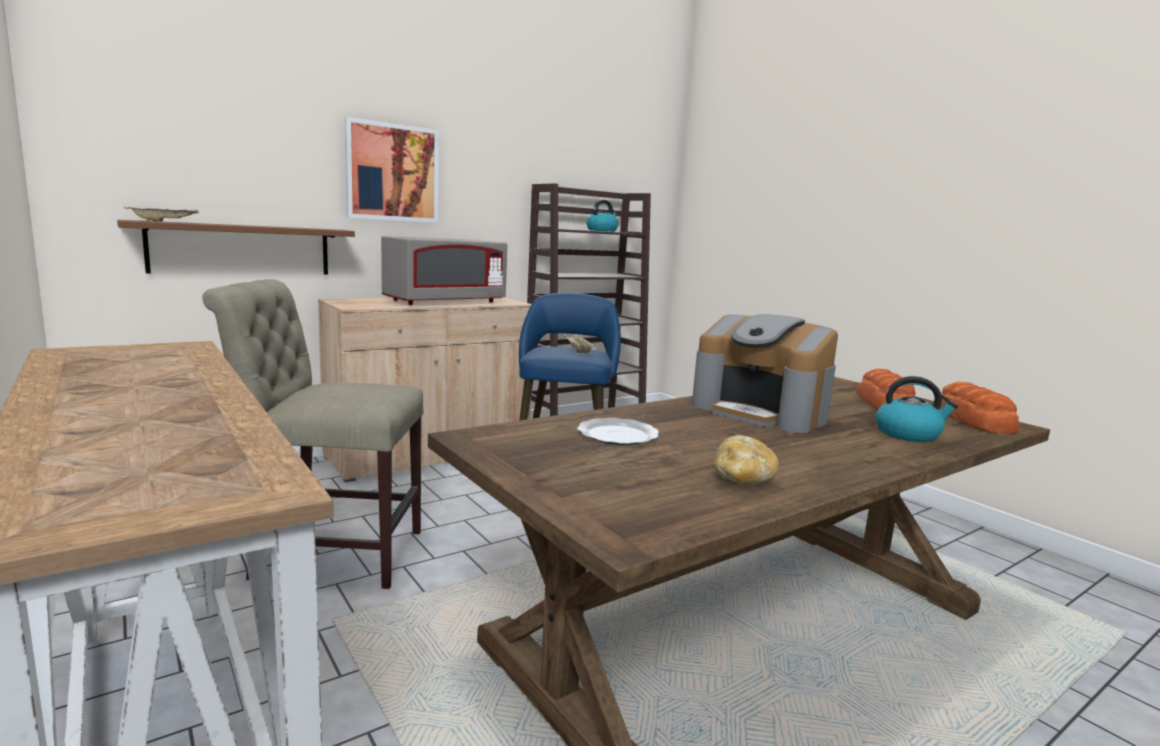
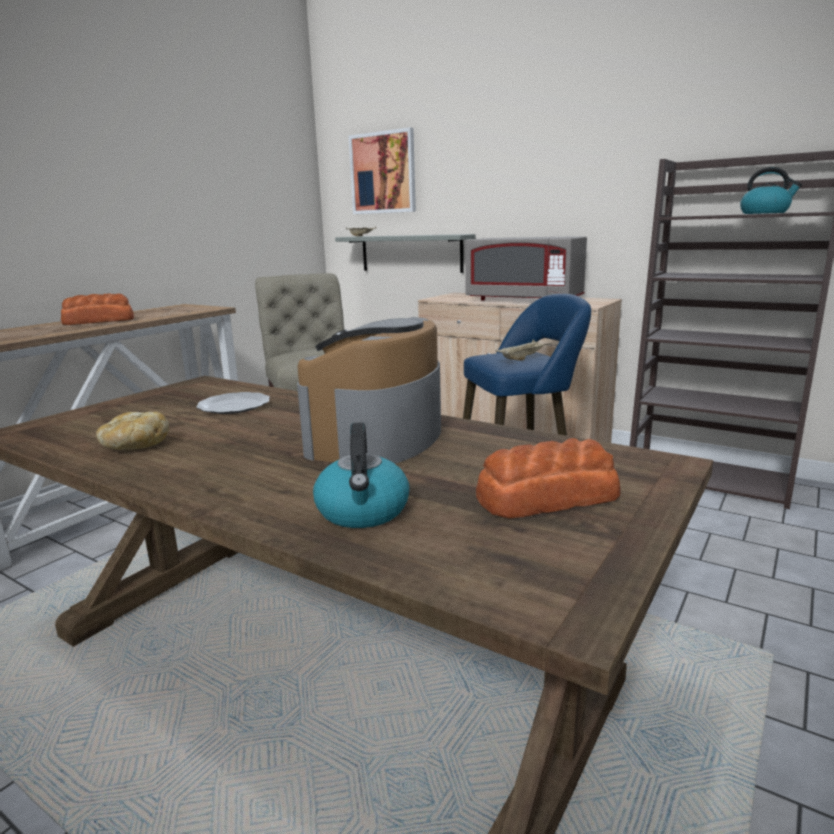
camera: 70 degrees right, 5 degrees up
(241, 249) = (411, 253): brown shelf -> grey shelf
(392, 173) = (516, 177): picture -> picture (383, 173)
(974, 421) = (537, 570): bread -> bread (98, 321)

